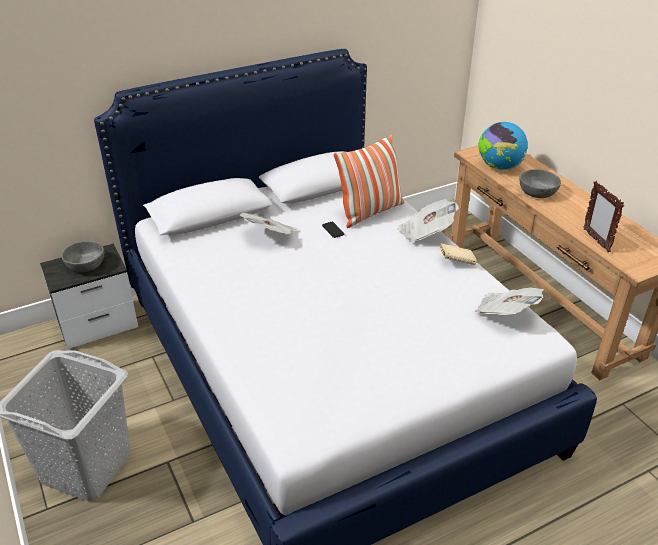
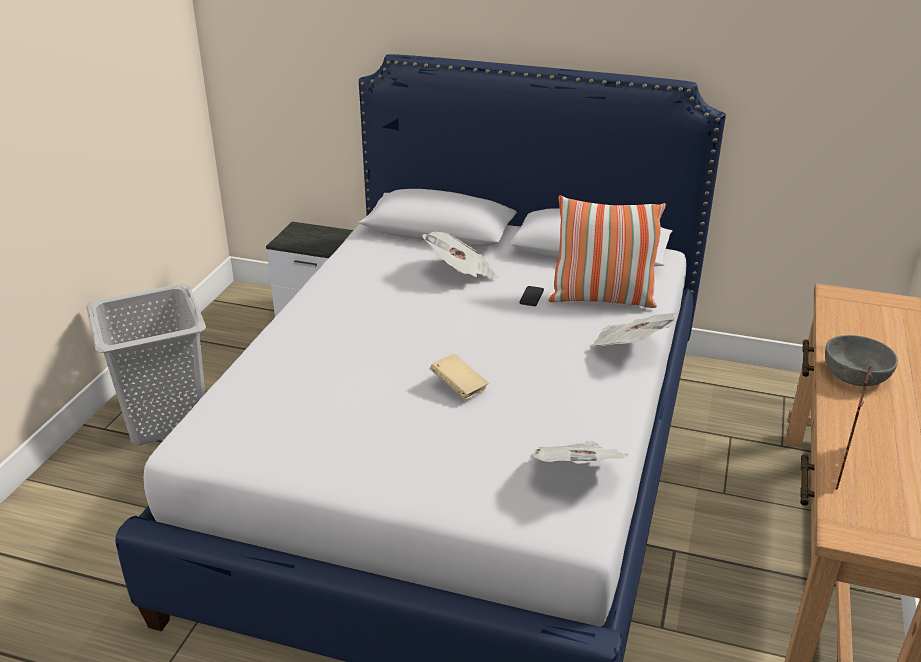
camera: 45 degrees right, 5 degrees down
(85, 265) = (320, 239): grey bowl -> none
(456, 262) = (614, 393): beige book -> beige book (459, 388)
(499, 167) = (850, 324): globe -> none

